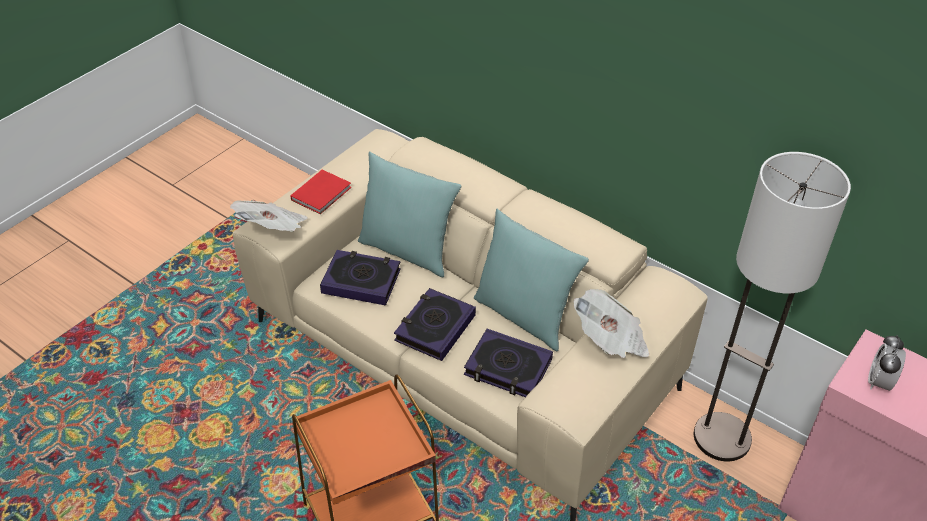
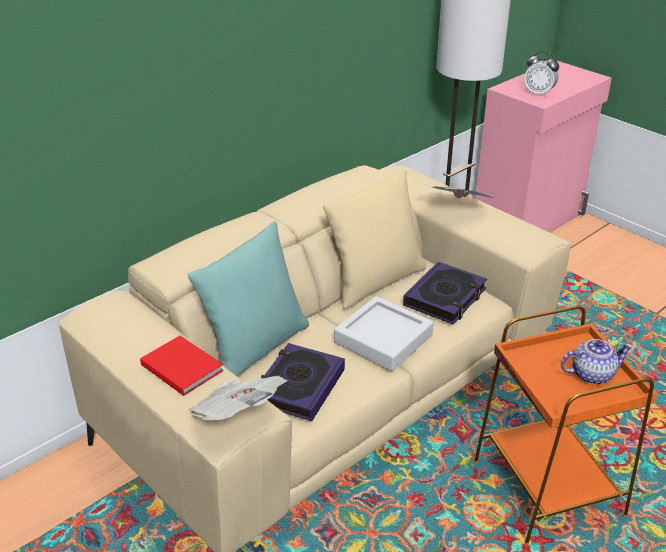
camera: 80 degrees left, 10 degrees down
(364, 455) = (591, 374): none -> teapot
(435, 328) = (383, 339): book -> grey tray
(524, 316) = (375, 282): turquoise pillow -> beige pillow

